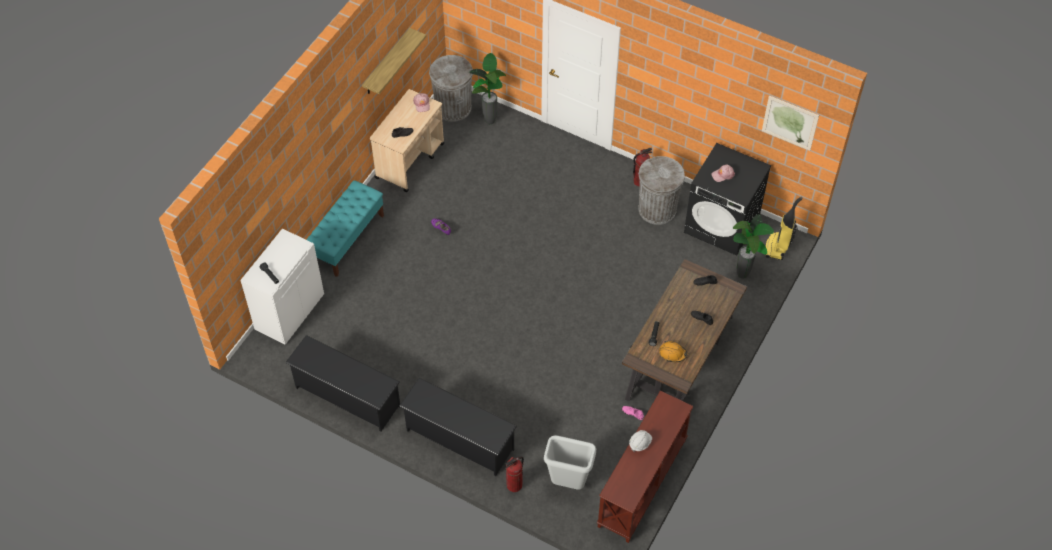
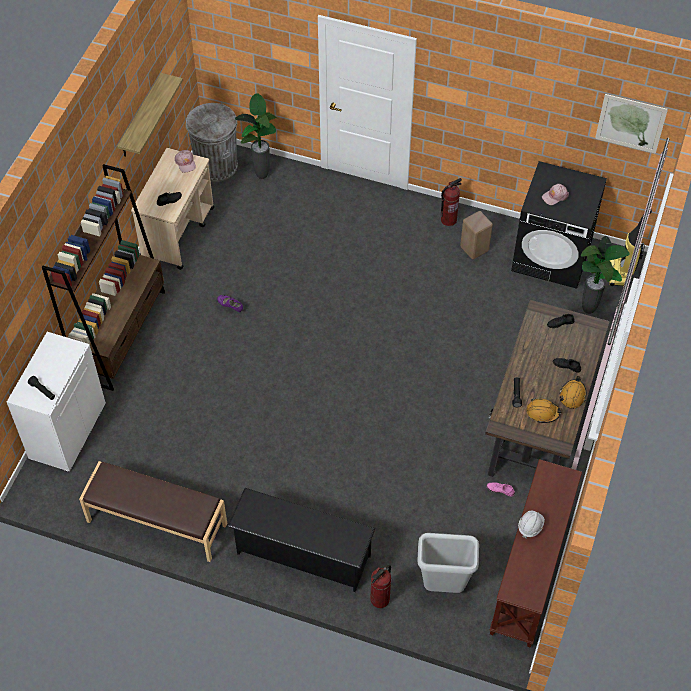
camera: 10 degrees left, 0 degrees up
(347, 239) = (121, 334): turquoise bench -> brown bookcase
(347, 397) = (156, 523): black shoe rack -> brown bench
(657, 209) = (475, 249): grey trash can -> beige stool
(700, 343) = (572, 395): none -> orange hard hat

